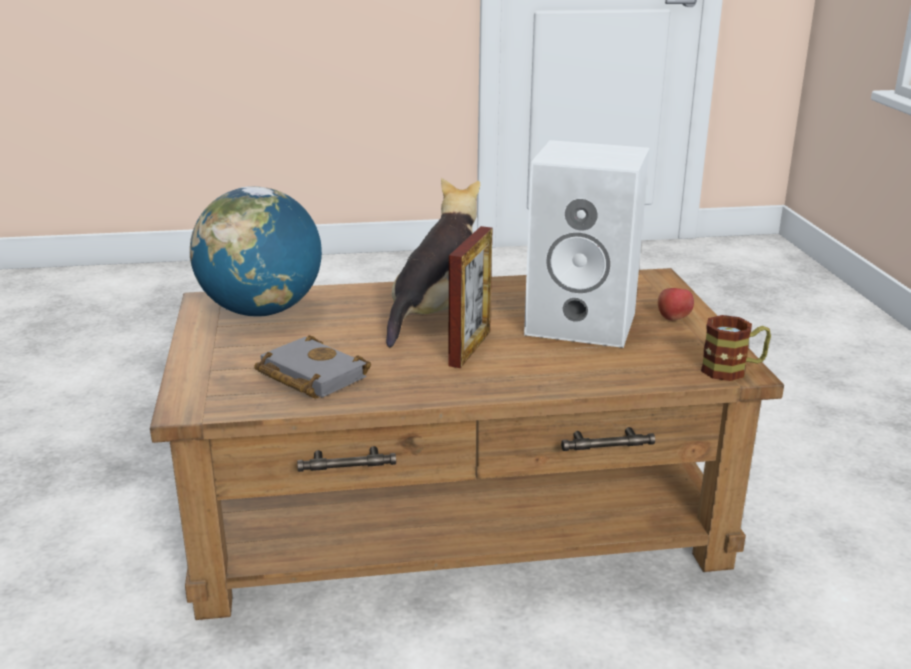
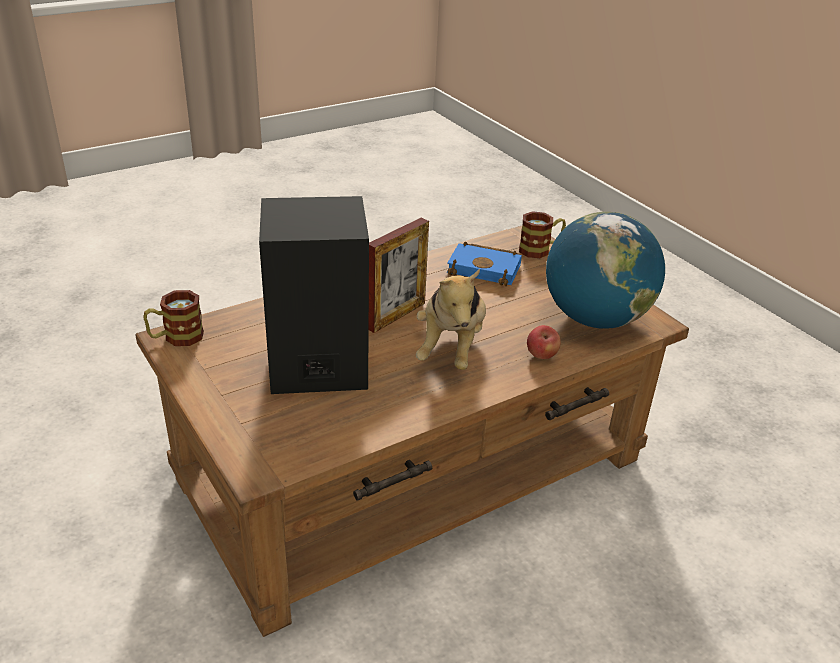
camera: 155 degrees right, 10 degrees up
(203, 385) = (540, 249): none -> mug
(308, 375) = (486, 268): grey book -> blue book
(470, 348) = (396, 315): picture frame -> picture frame turned 135 degrees counterclockwise
(584, 323) = (315, 367): white speaker -> black speaker
(673, 318) = (230, 394): apple -> apple (541, 355)

